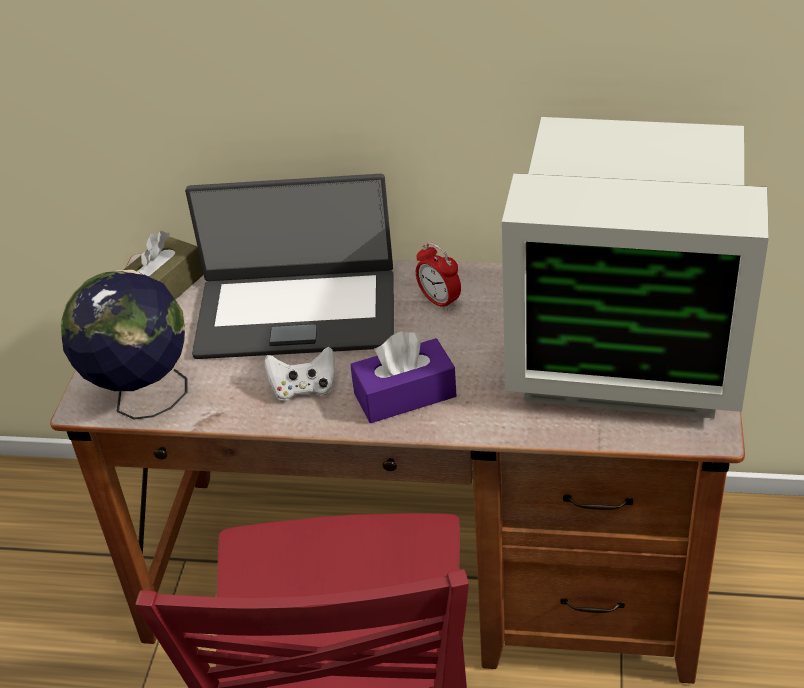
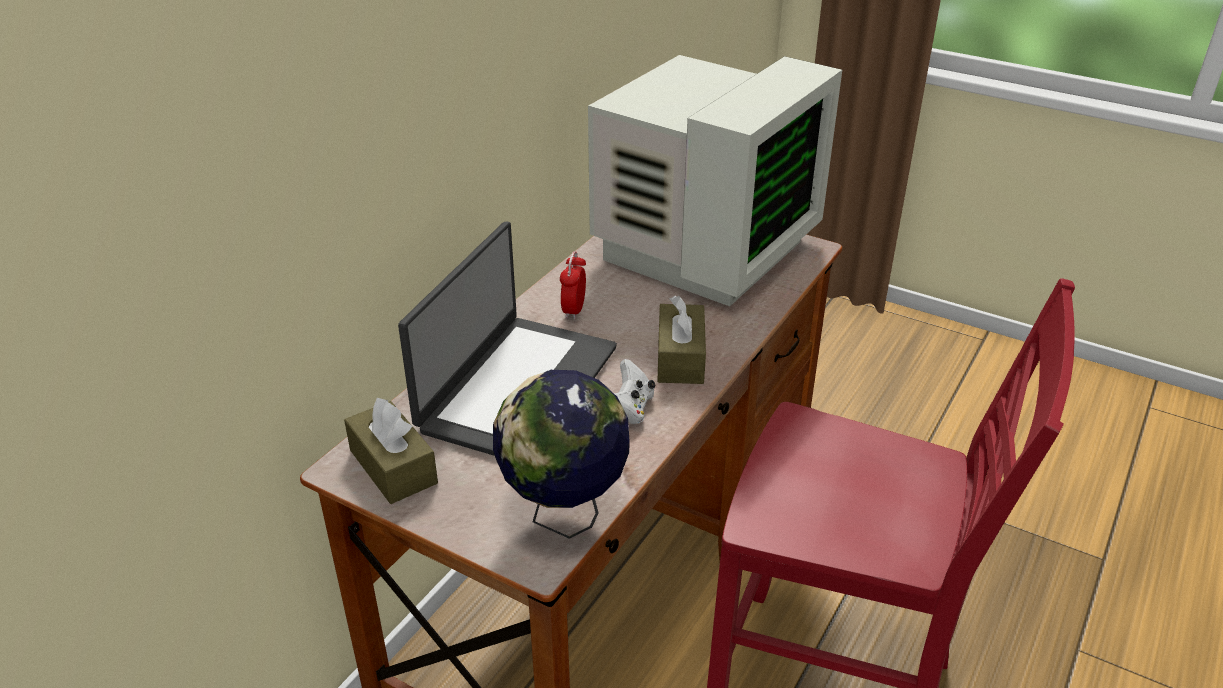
camera: 70 degrees left, 5 degrees down
(405, 395) = (680, 358): purple tissue box -> brown tissue box
(439, 301) = (573, 310): alarm clock -> alarm clock turned 120 degrees clockwise

